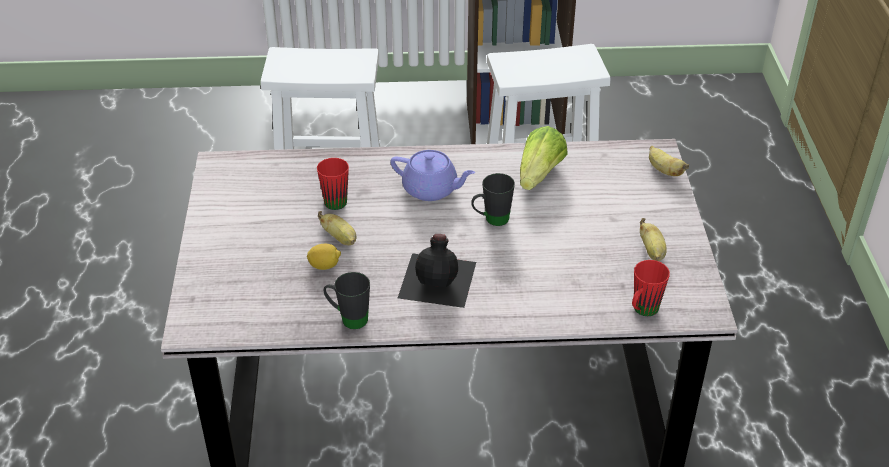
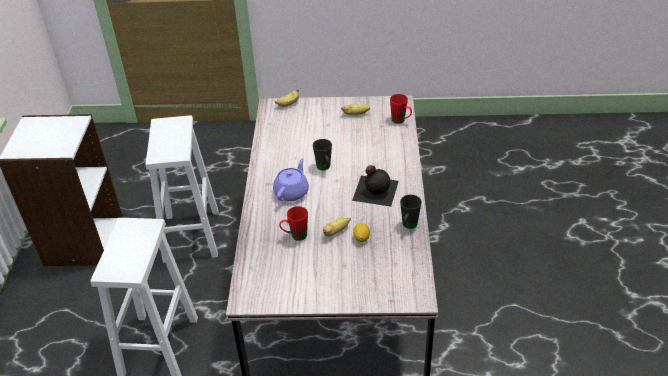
camera: 85 degrees left, 0 degrees up
(539, 175) = (284, 148): lettuce -> none

